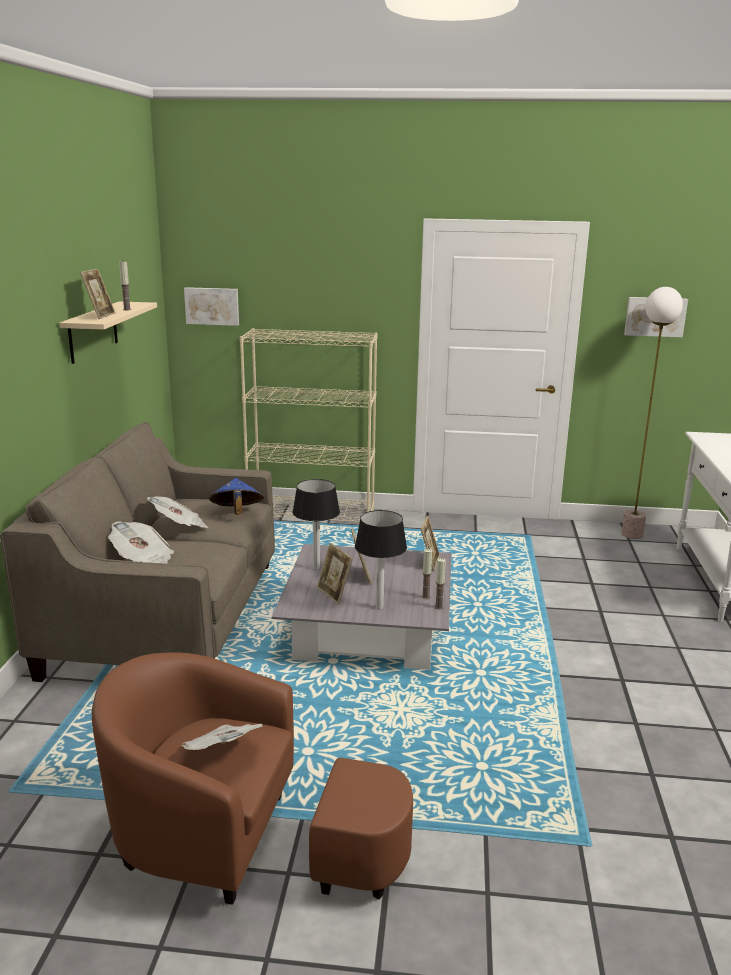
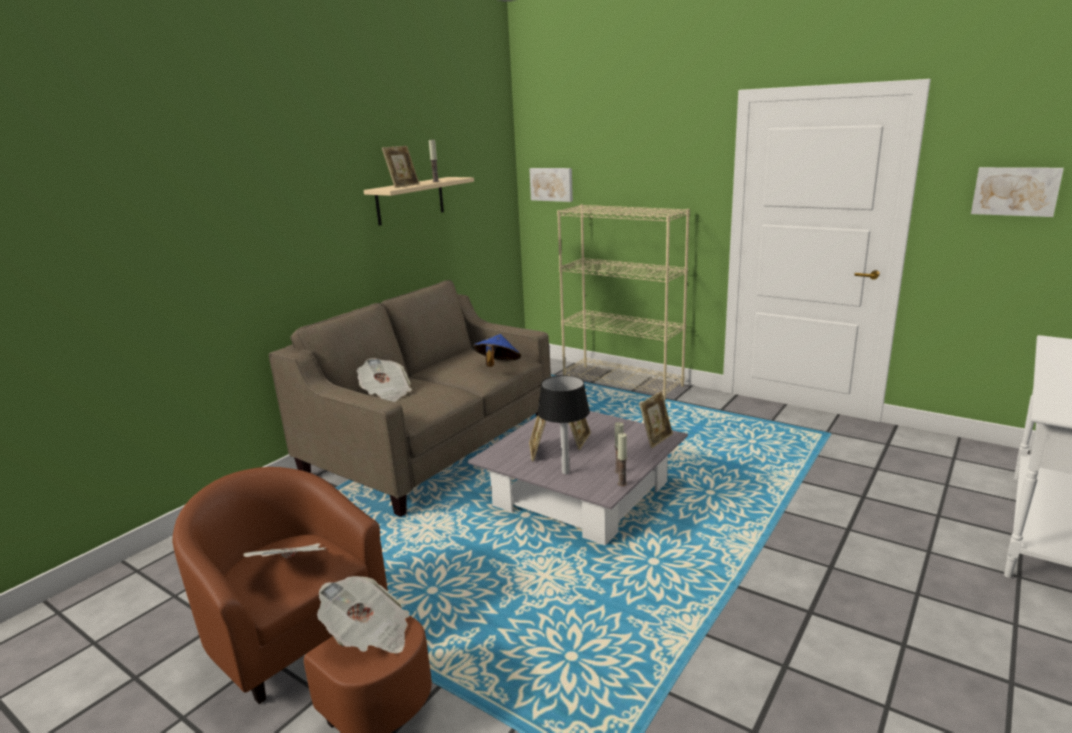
camera: 30 degrees right, 0 degrees up
(179, 526) = (442, 370): newspaper -> newspaper (369, 634)
(317, 568) = (546, 426): table lamp -> none
(631, 534) = (962, 452): floor lamp -> none

